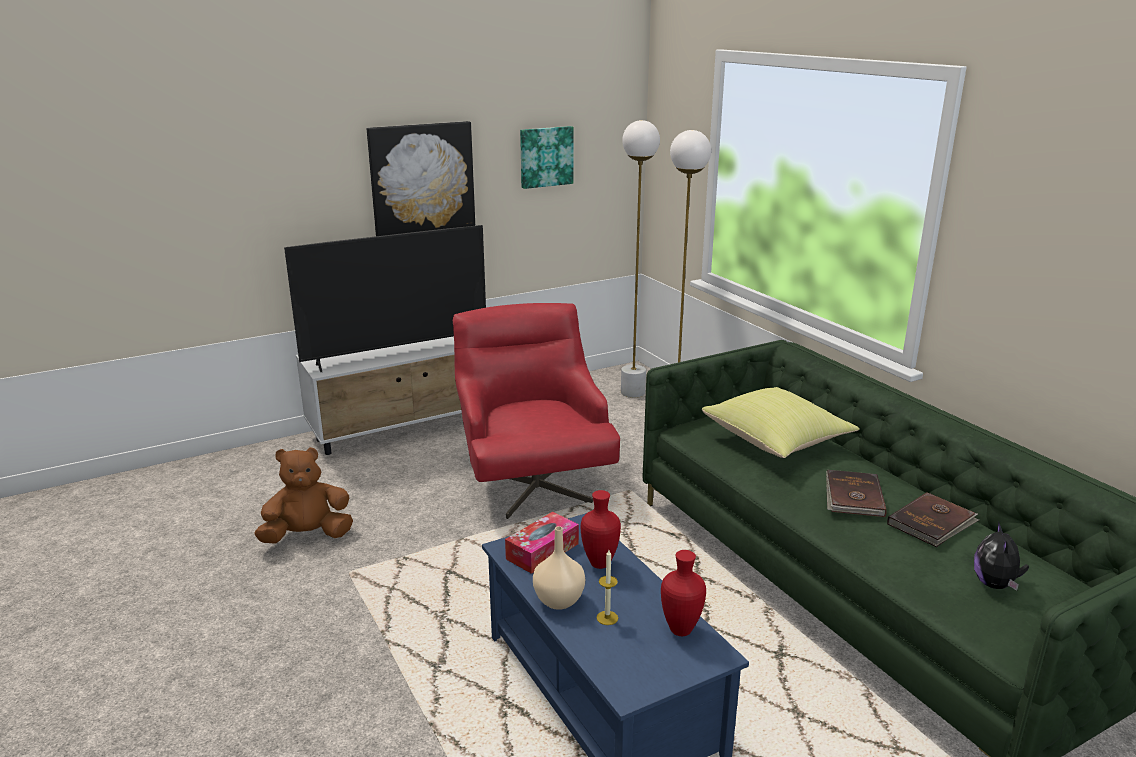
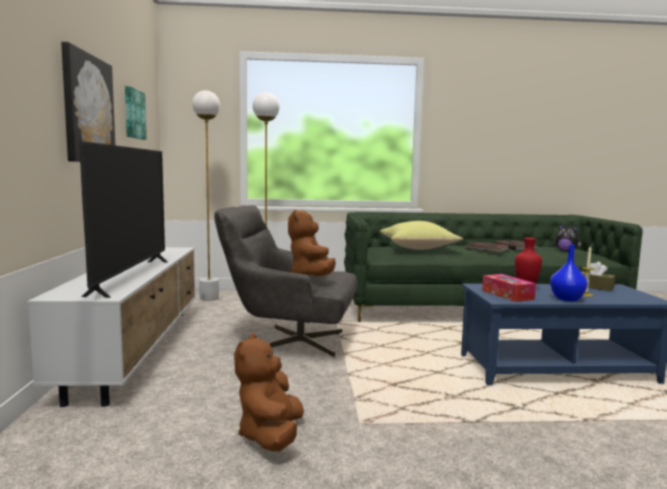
camera: 65 degrees left, 15 degrees down
(530, 419) = (311, 277): none -> brown plush toy
(532, 480) = (288, 341): red armchair -> grey armchair
(559, 600) = (566, 299): beige vase -> blue vase
(679, 629) = (595, 287): red vase -> brown tissue box

